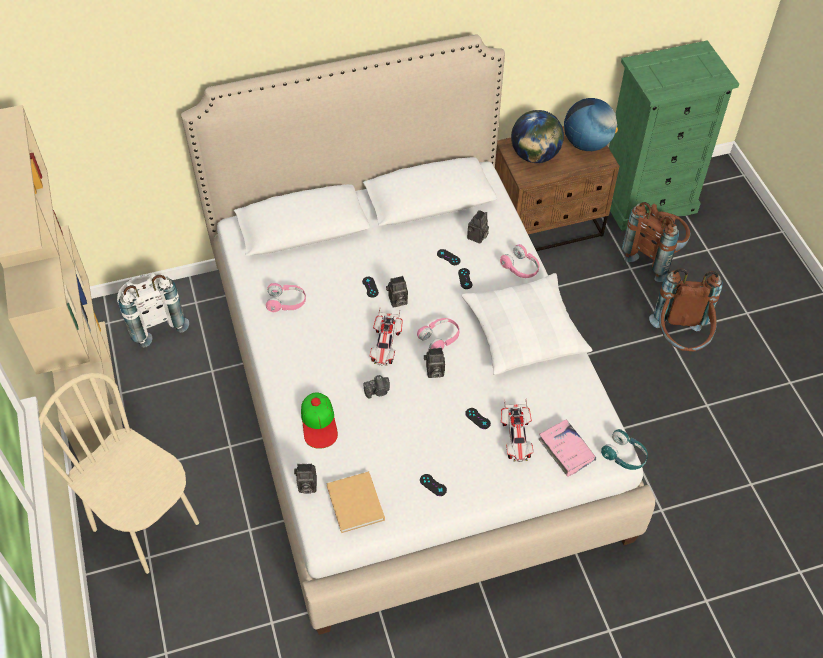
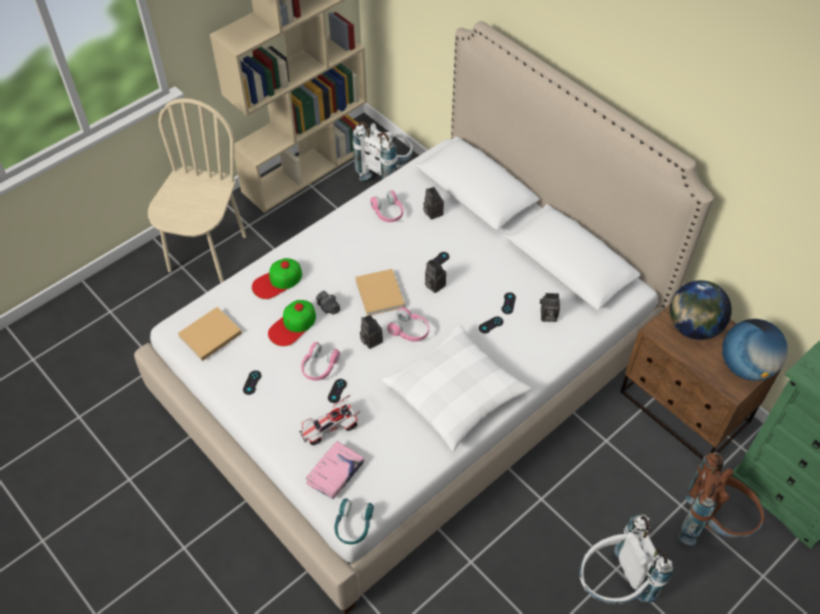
camera: 65 degrees right, 0 degrees up
(306, 486) = (213, 297): camera -> camera (432, 212)
(384, 427) = (292, 325): none -> cap
(386, 345) = (380, 295): toy car -> beige book
(520, 268) = (532, 364): pink headphones -> pink headphones (319, 366)
(679, 341) = (613, 585): brown backpack -> white backpack

